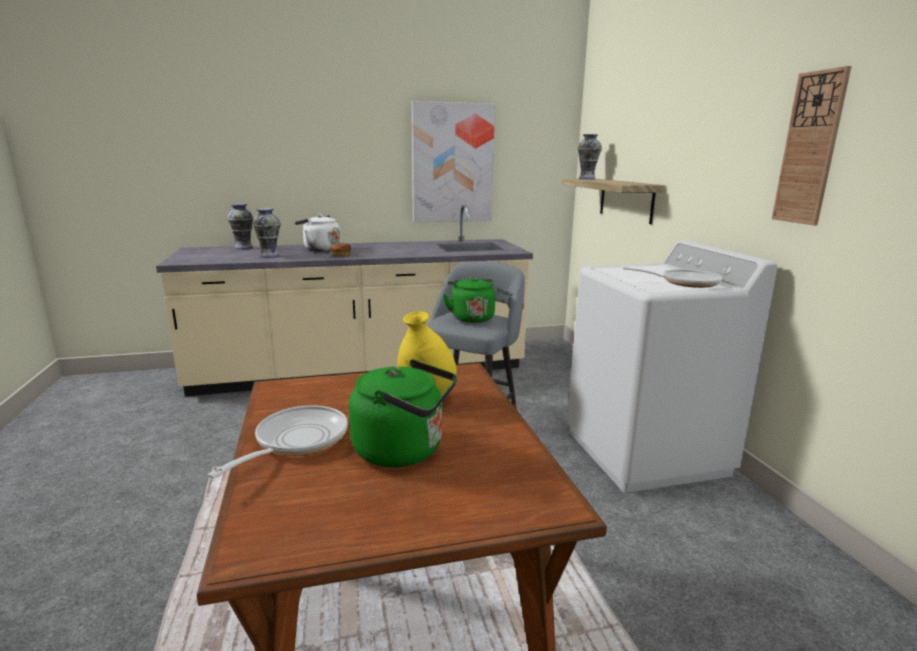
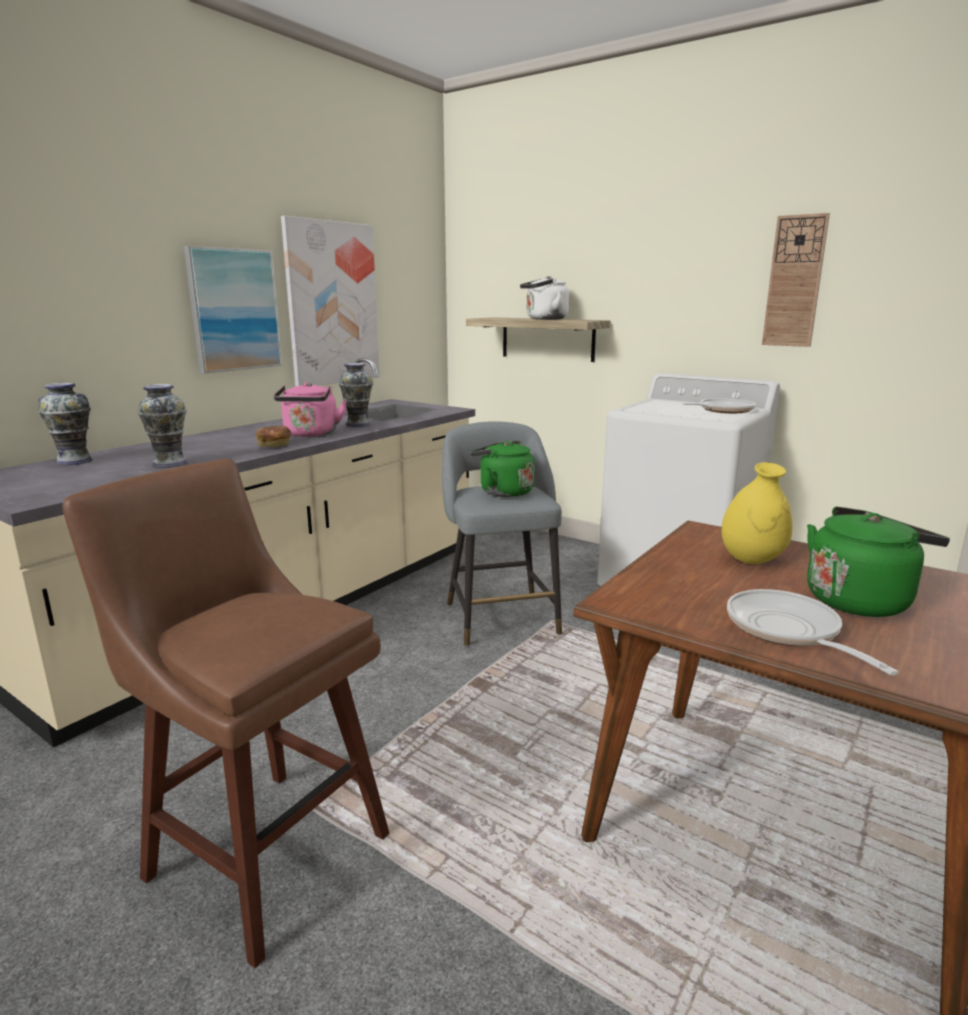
camera: 40 degrees left, 0 degrees up
(170, 477) = (263, 851): none -> brown stool
(320, 249) = (213, 443): white kettle -> white kettle (544, 319)
(368, 165) = (234, 310): none -> picture
(378, 253) = (310, 434): none -> pink kettle
(586, 179) = (493, 318): vase -> vase (357, 424)

